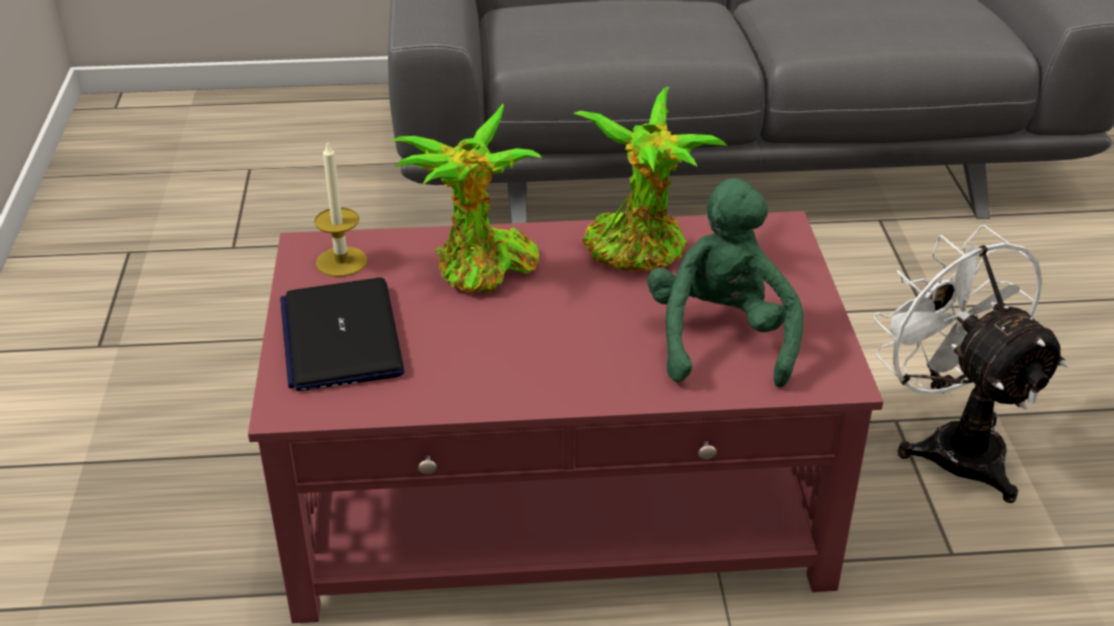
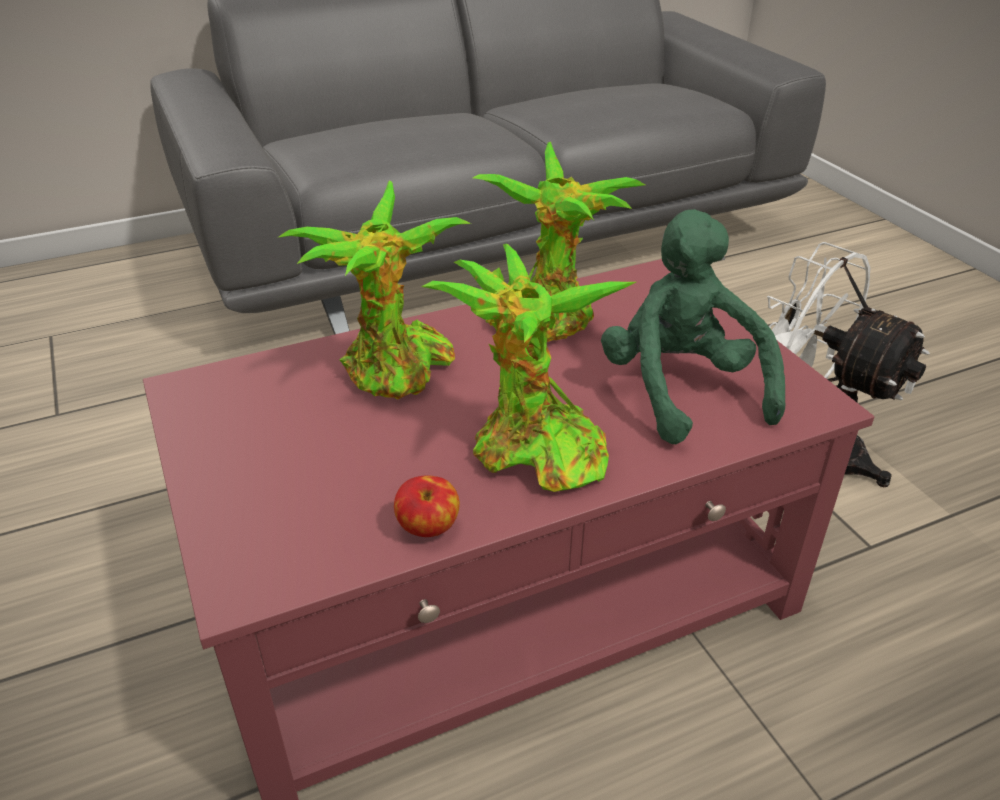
camera: 20 degrees left, 0 degrees up
(341, 262) = (231, 395): candle -> none
(341, 336) = (269, 481): laptop -> none
(441, 399) = (428, 529): none -> apple
(555, 362) = (531, 453): none -> potted plant

